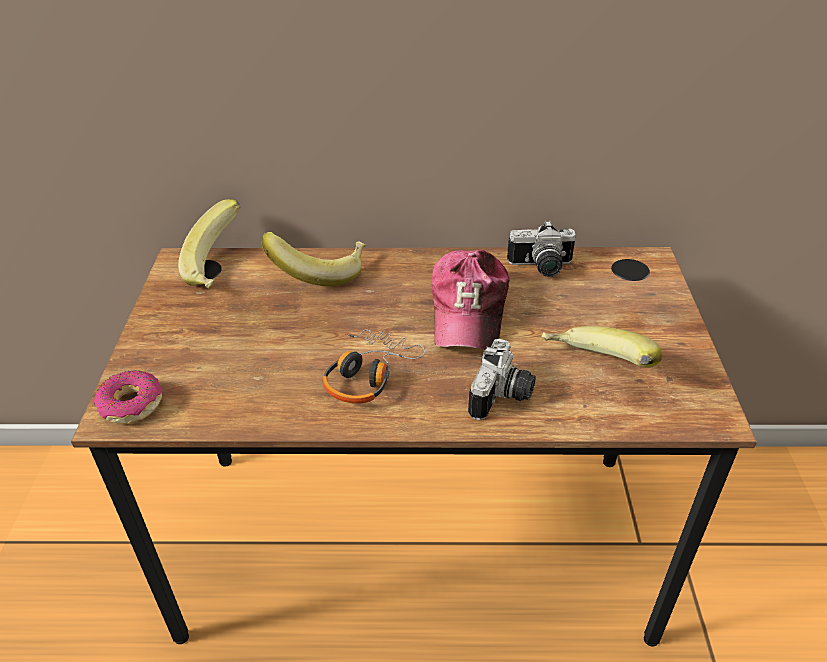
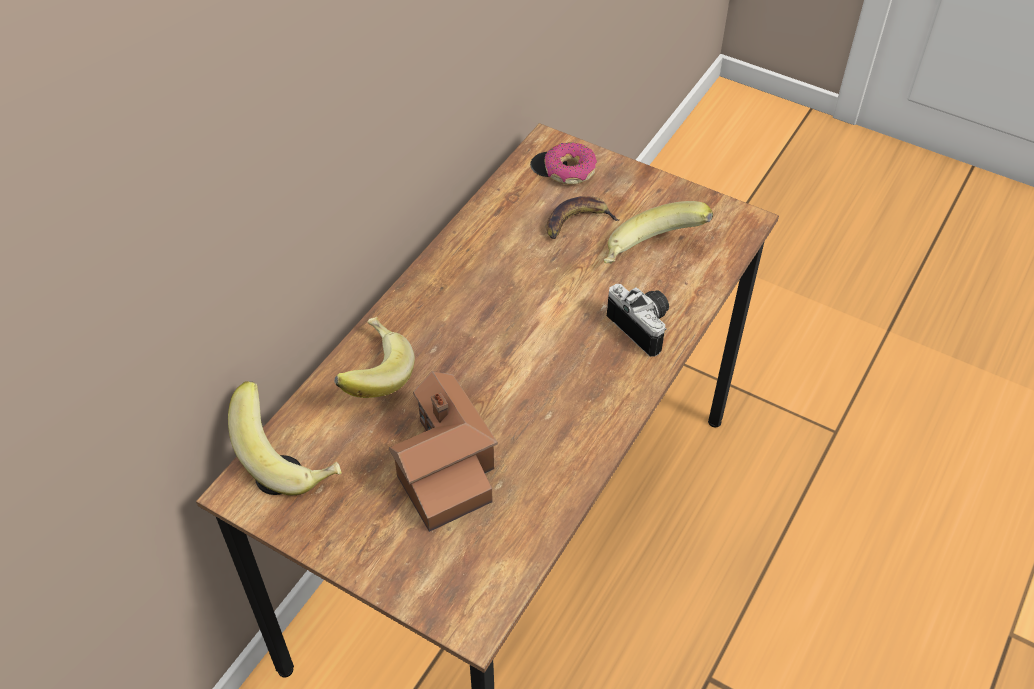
camera: 60 degrees left, 10 degrees up
(131, 405) = (466, 602): donut -> donut (569, 171)
(257, 341) = (444, 466): none -> toy house
(368, 374) = (554, 401): headphones -> none
(469, 310) = (520, 293): cap -> none
(541, 268) = (500, 216): camera -> none
(582, 310) = (577, 222): none -> banana

